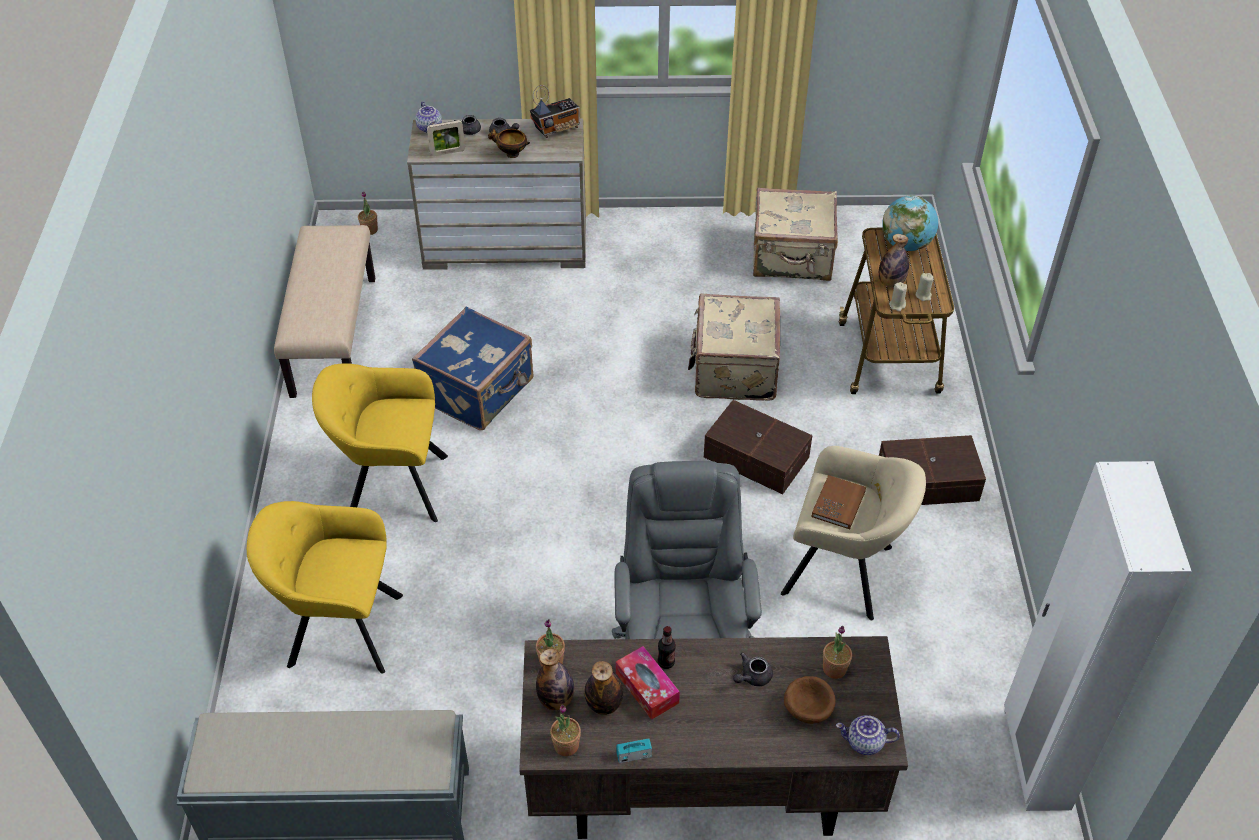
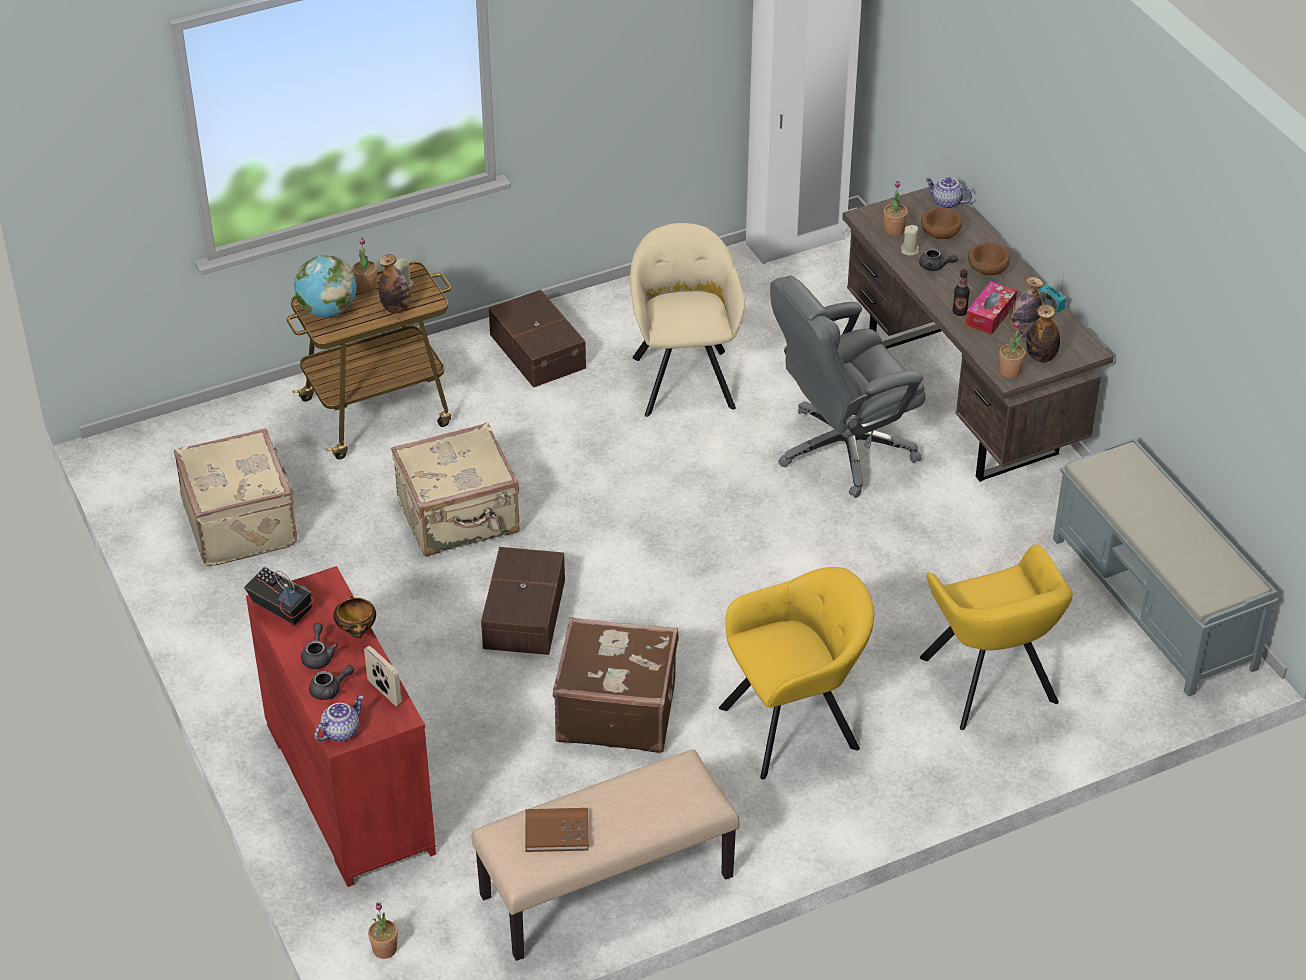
camera: 115 degrees left, 5 degrees down
(391, 485) = (796, 725): yellow armchair -> yellow armchair turned 90 degrees counterclockwise
(479, 391) = (616, 710): blue suitcase -> brown suitcase
(506, 246) = (347, 788): beige dresser -> red dresser
(566, 745) = (1073, 339): potted plant -> potted plant (366, 287)
(722, 722) = (986, 270): none -> brown bowl
(756, 456) = (575, 468): brown storage box -> brown storage box (522, 614)
(838, 504) = (683, 312): brown book -> brown book (556, 832)
(864, 743) = (946, 203): teapot -> teapot turned 135 degrees clockwise
(897, 305) = (430, 296): beige candle -> beige candle (910, 250)

